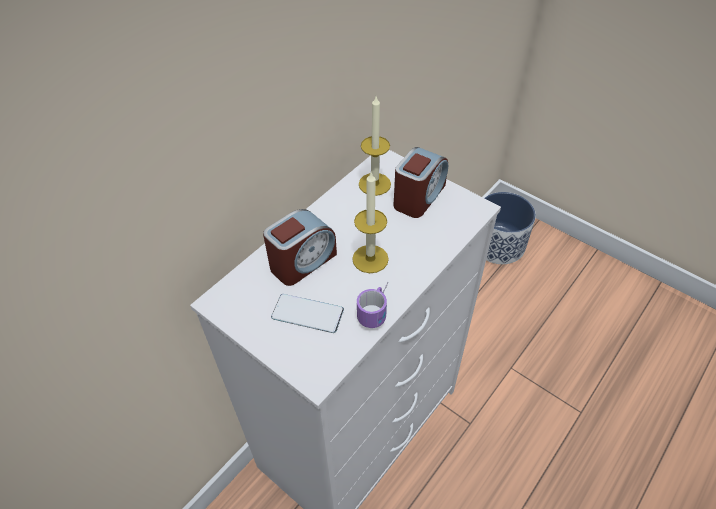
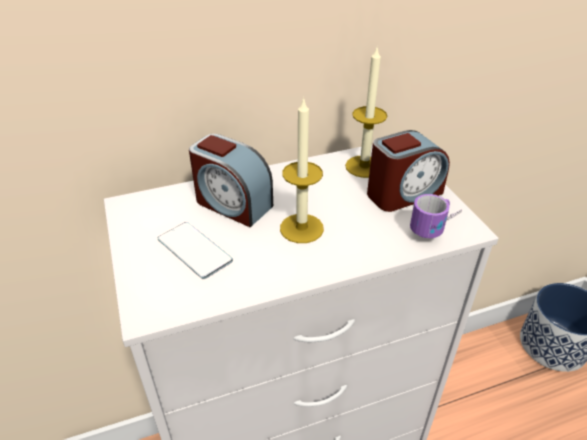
camera: 30 degrees right, 10 degrees down
(302, 262) = (232, 204): alarm clock -> alarm clock turned 45 degrees clockwise
(377, 308) = (268, 276): mug -> mug (438, 228)

